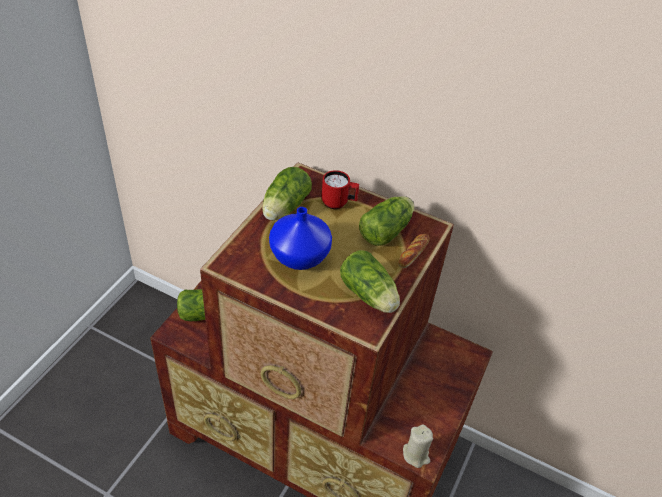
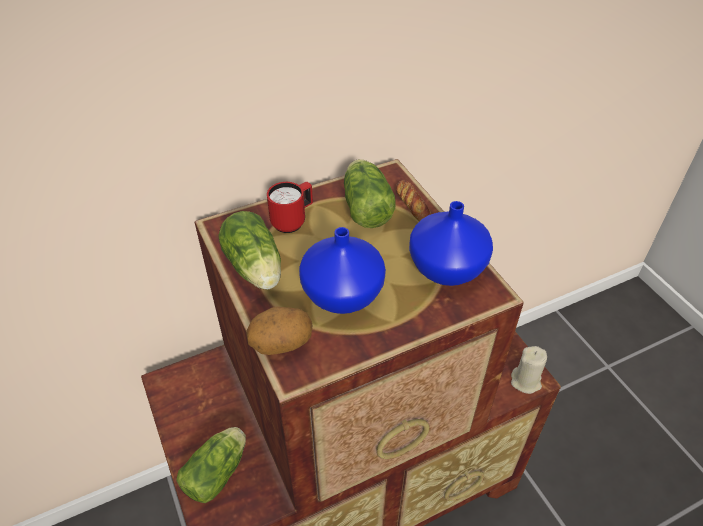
camera: 50 degrees left, 0 degrees up
(239, 248) = (281, 344): none -> potato
(370, 296) = (445, 267): lettuce -> blue vase

